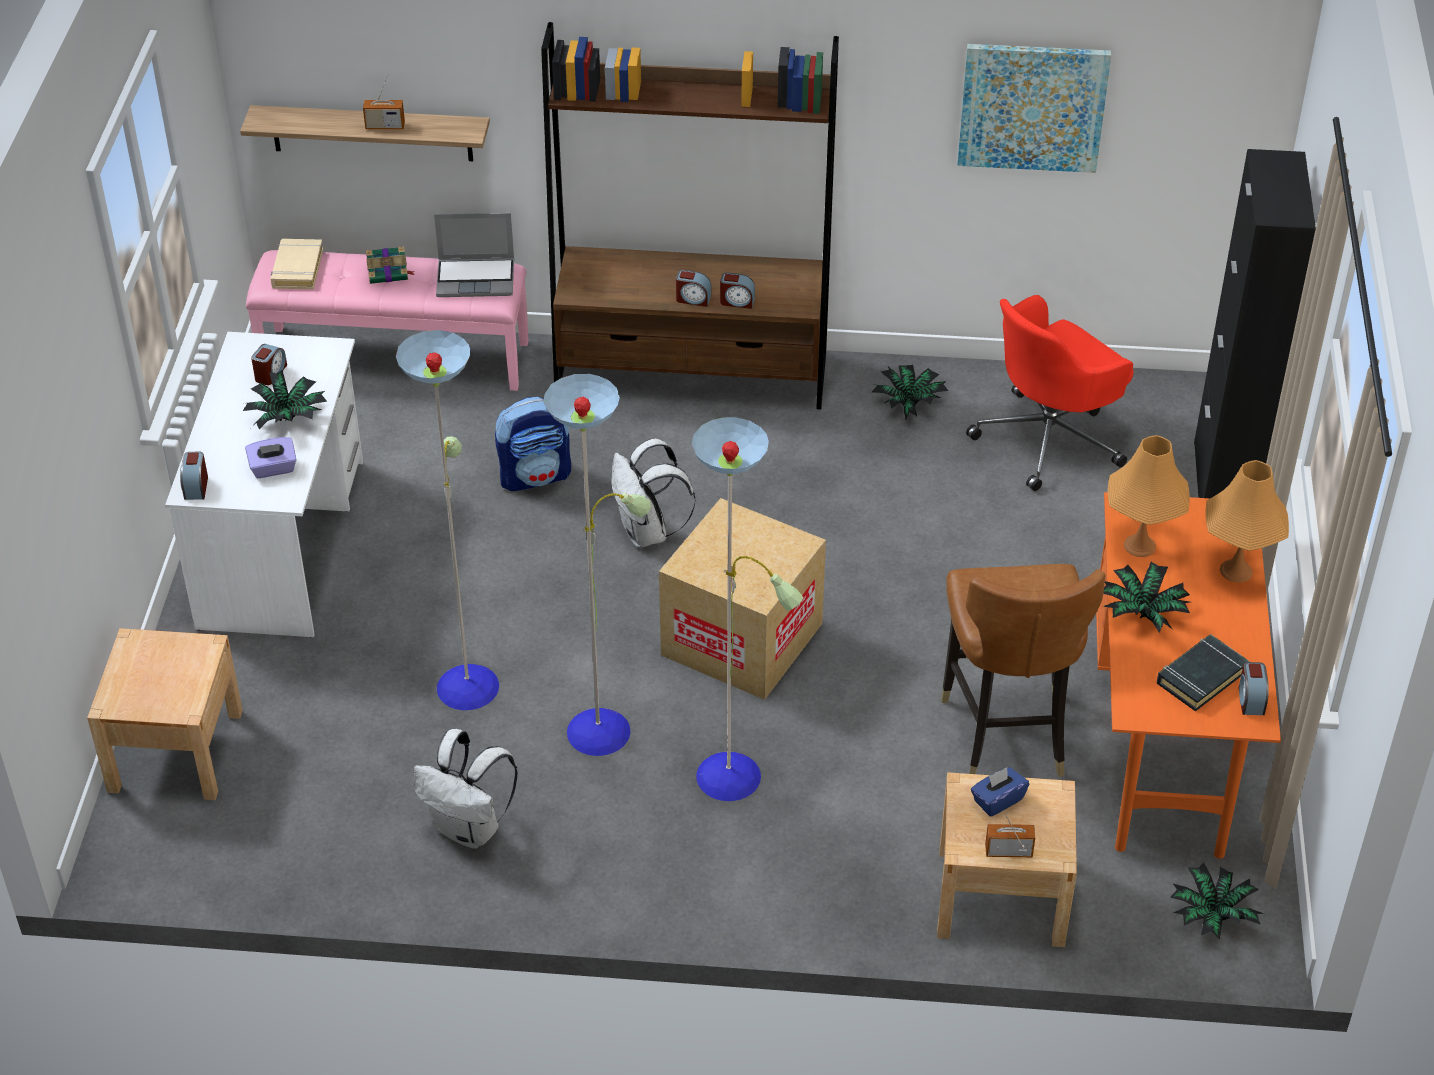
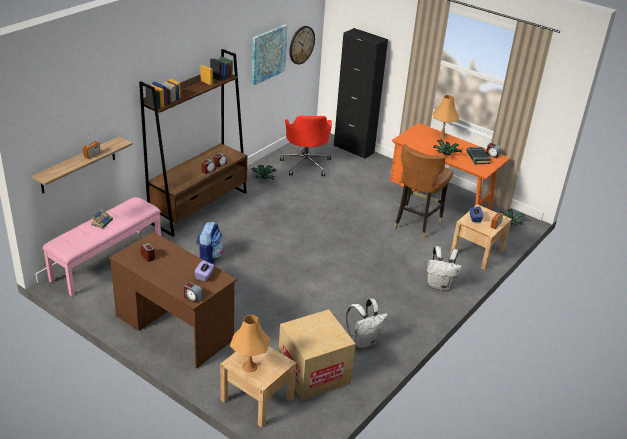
camera: 60 degrees left, 10 degrees down
(282, 543) = (174, 327): white desk -> brown desk
(287, 418) = (179, 262): potted plant -> none
(297, 268) = (69, 240): beige book -> none
(477, 278) = (132, 206): laptop -> none
(601, 728) = (343, 294): floor lamp -> none
(647, 533) = (264, 247): white backpack -> white backpack (440, 285)
(742, 639) = (332, 250): cardboard box -> cardboard box (313, 373)
(1006, 734) = (416, 224): brown chair -> brown chair turned 90 degrees clockwise
(1140, 545) = (419, 144): orange table lamp -> orange table lamp (249, 366)
(1185, 127) = (301, 45): none -> wall clock

